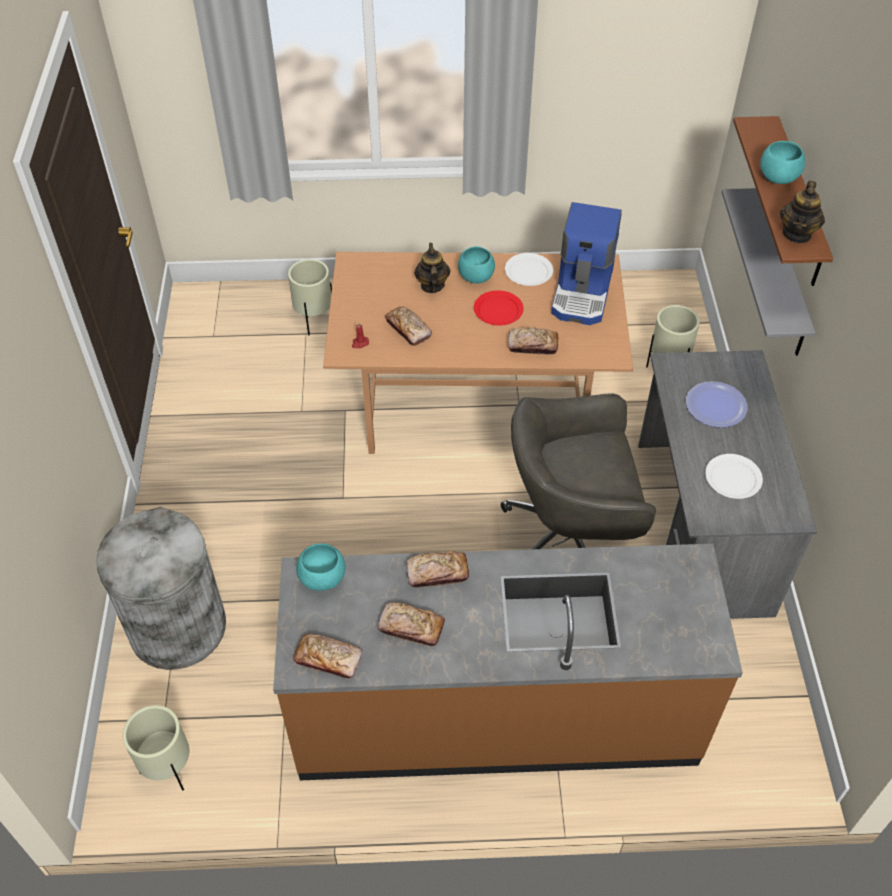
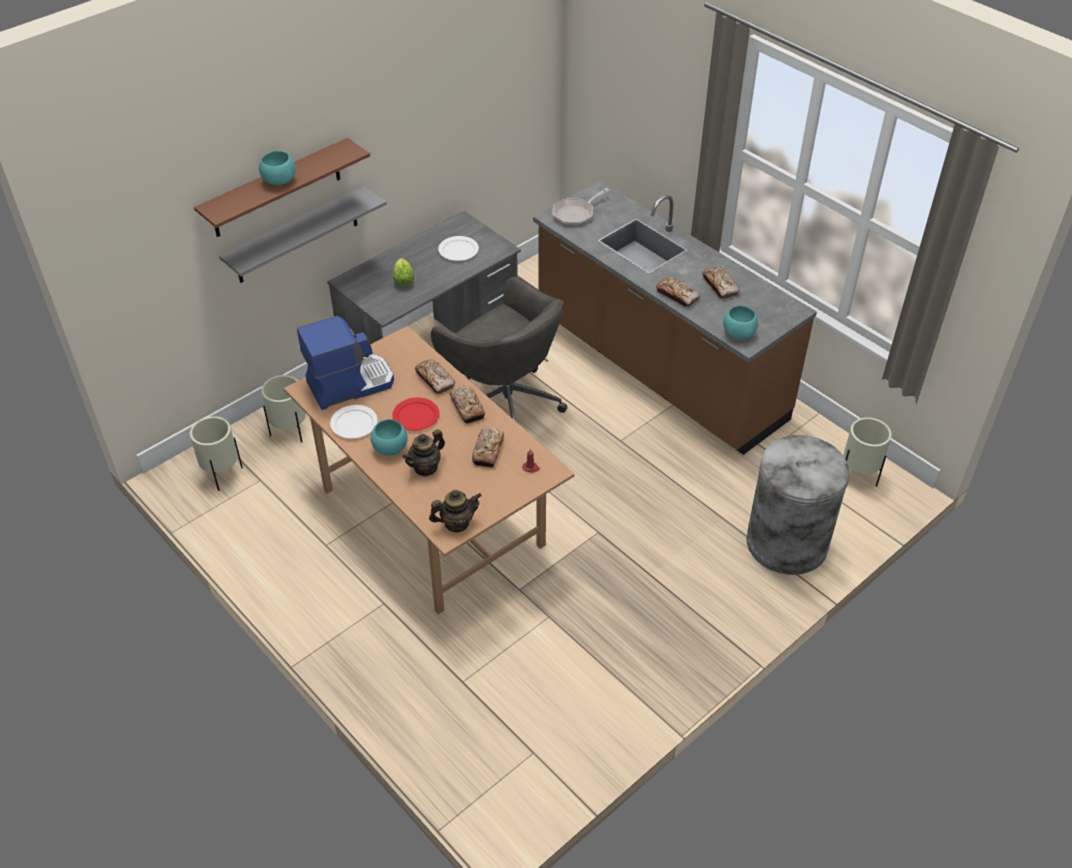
camera: 130 degrees left, 5 degrees down
(314, 320) = (441, 688): beige planter -> beige planter (222, 475)
(328, 659) = (775, 303): bread -> bread (467, 407)
(683, 589) = (576, 214): none -> frying pan
(715, 405) = (403, 279): plate -> lettuce
(797, 234) = (336, 155): teapot -> teapot (456, 523)

